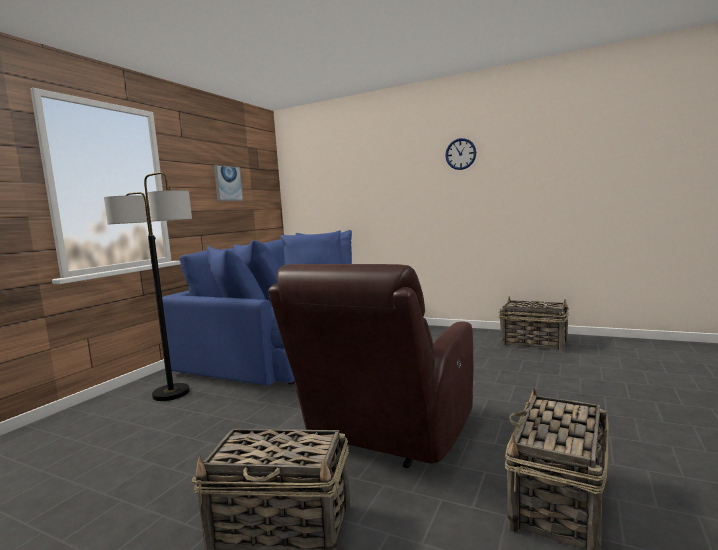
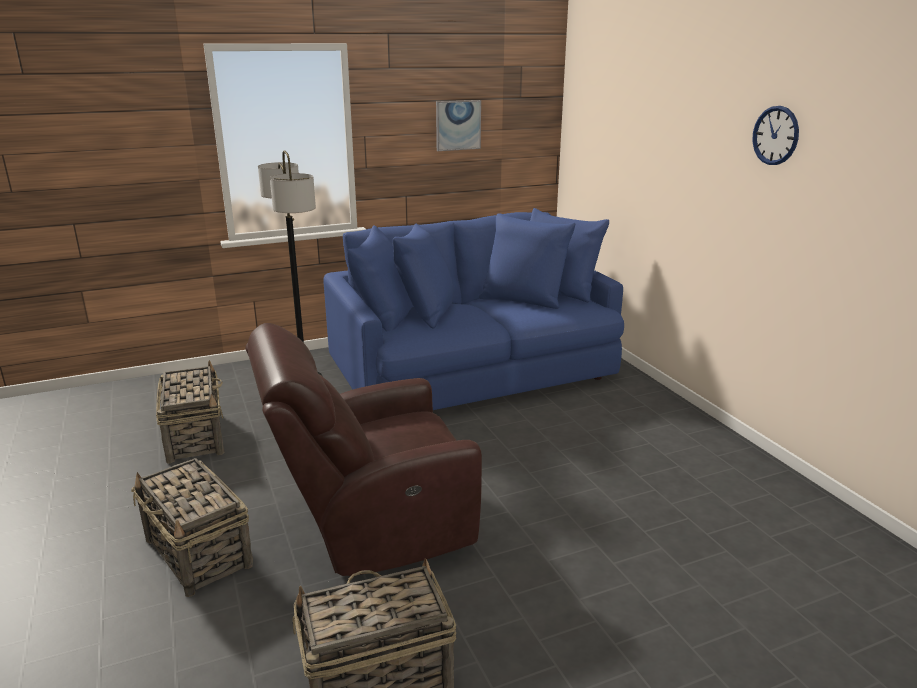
camera: 40 degrees right, 15 degrees up
(533, 343) = (763, 500): basket -> basket (195, 436)

